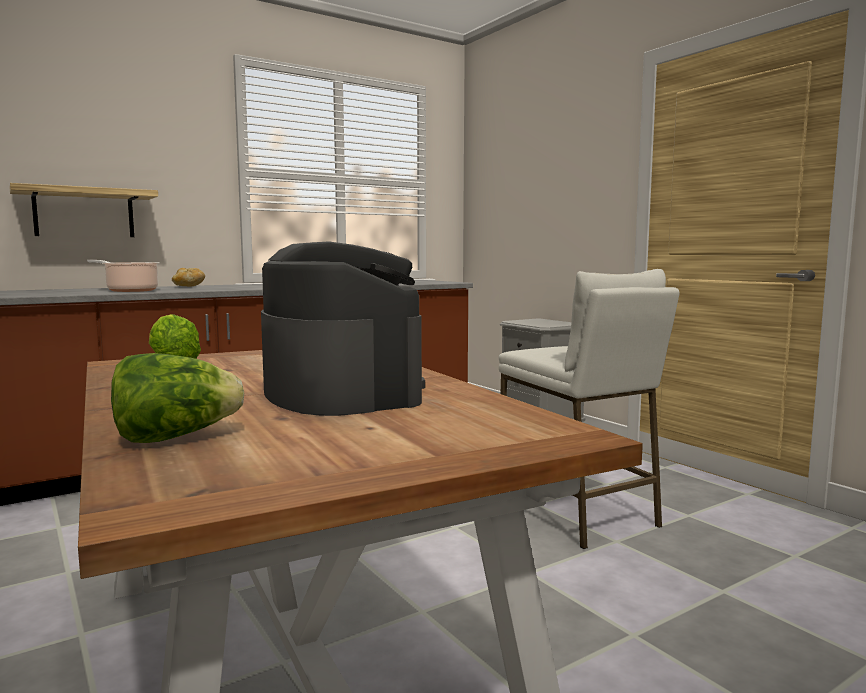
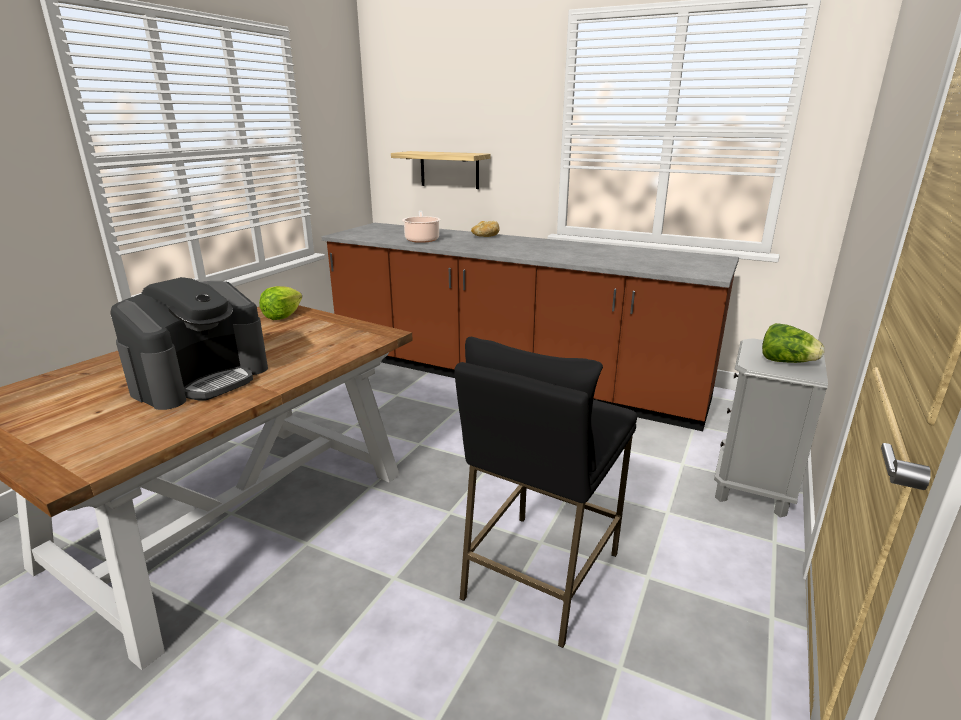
camera: 60 degrees right, 15 degrees up
(175, 437) = (78, 377): lettuce -> lettuce (786, 362)
(578, 514) = (540, 575): white stool -> black stool

